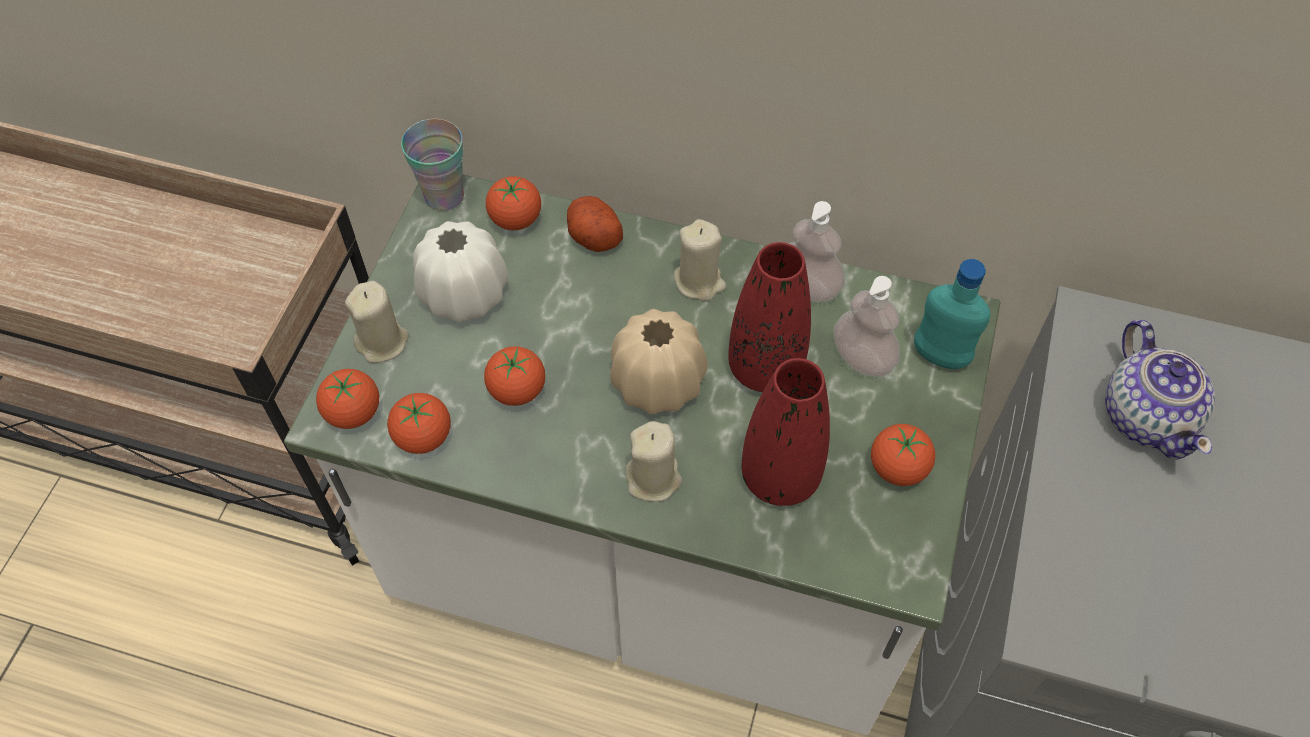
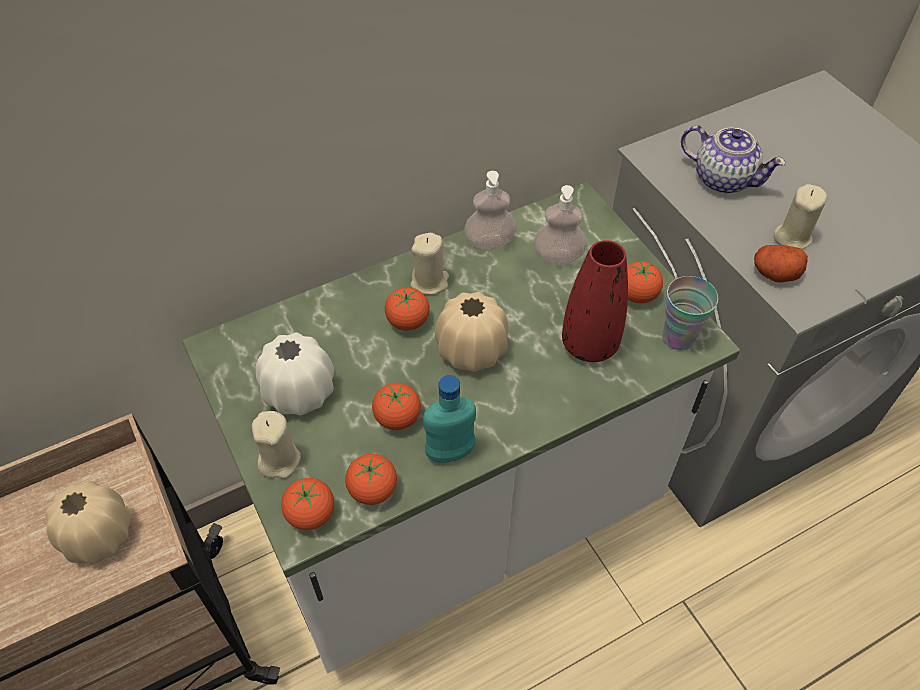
camera: 45 degrees left, 5 degrees down
(236, 295) = (99, 536): none -> beige vase
(444, 196) = (216, 348): cup -> cup (678, 338)
(516, 219) = (280, 327): tomato -> tomato (408, 321)
(593, 235) = (339, 302): potato -> potato (775, 273)
(653, 478) = (529, 400): beige candle -> beige candle (792, 237)
(765, 367) = (517, 298): red vase -> none
(940, 356) = (592, 228): turquoise bottle -> turquoise bottle (450, 452)

